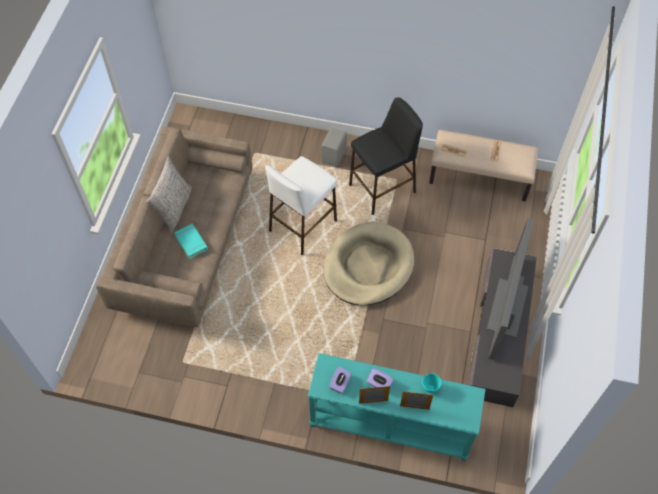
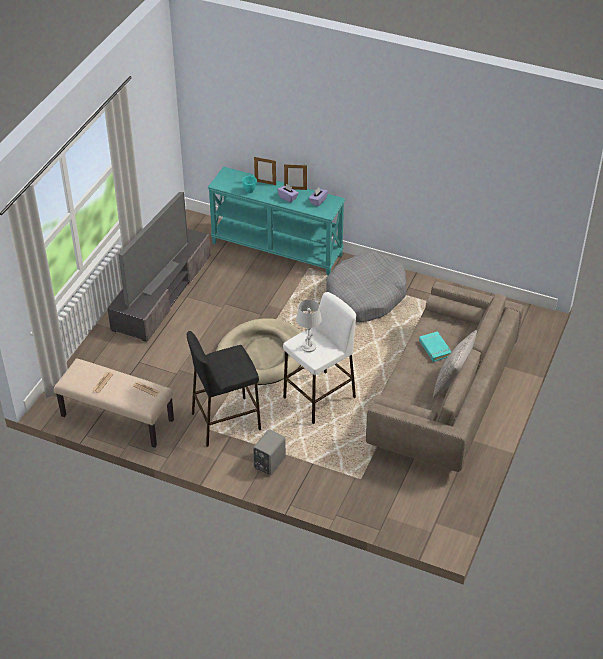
camera: 170 degrees left, 15 degrees down
(275, 363) = (365, 296): none -> grey dog bed
(311, 174) = (308, 347): none -> white table lamp

